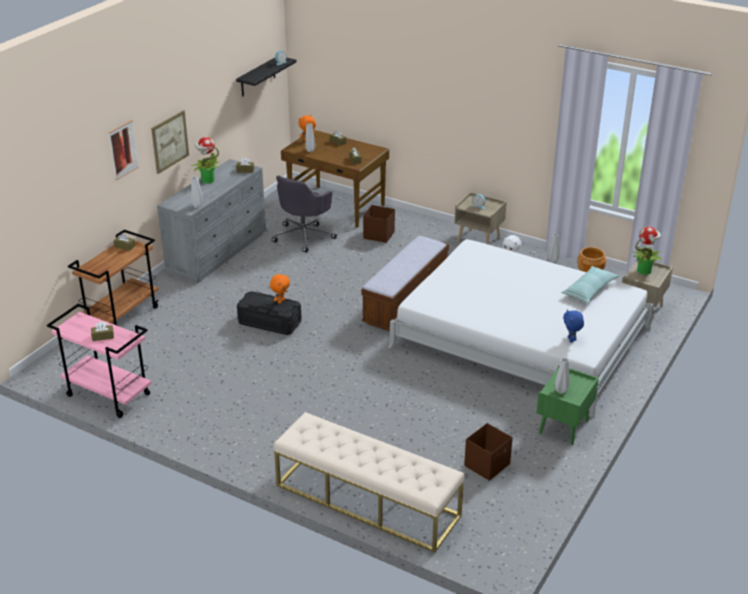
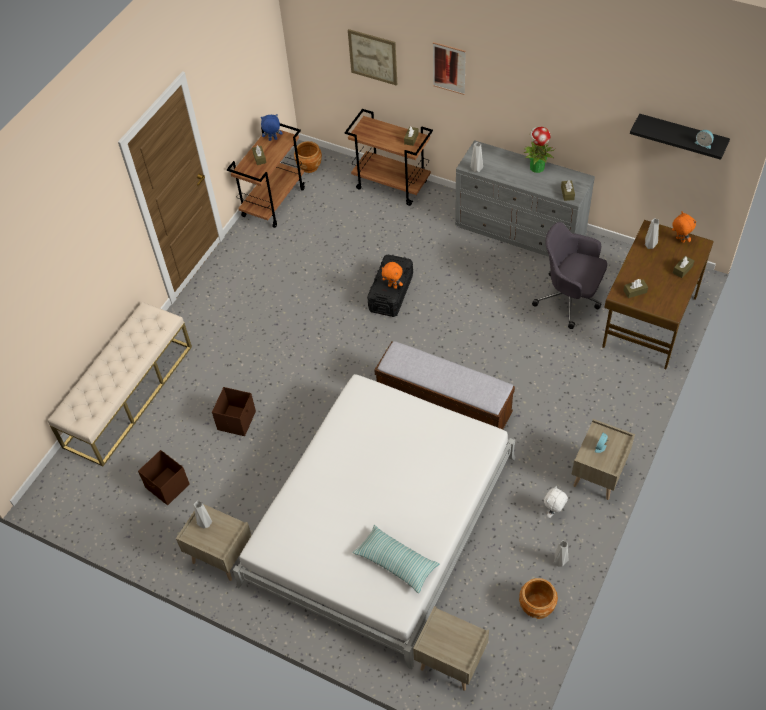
camera: 90 degrees right, 20 degrees up
(62, 369) = (309, 166): none -> brown planter
(107, 395) = (273, 202): pink cart -> brown cart
(170, 141) = (514, 102): picture -> picture (373, 57)
(378, 235) = (588, 369): brown storage box -> brown storage box (237, 420)
(564, 427) = (220, 556): green nightstand -> beige nightstand
(571, 340) = (286, 534): blue plush toy -> blue plush toy (272, 139)
(644, 270) = (459, 637): potted plant -> none

